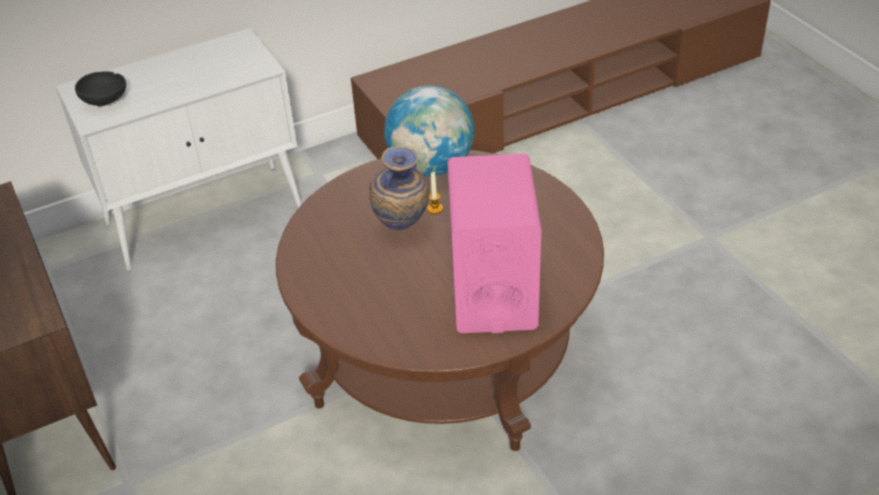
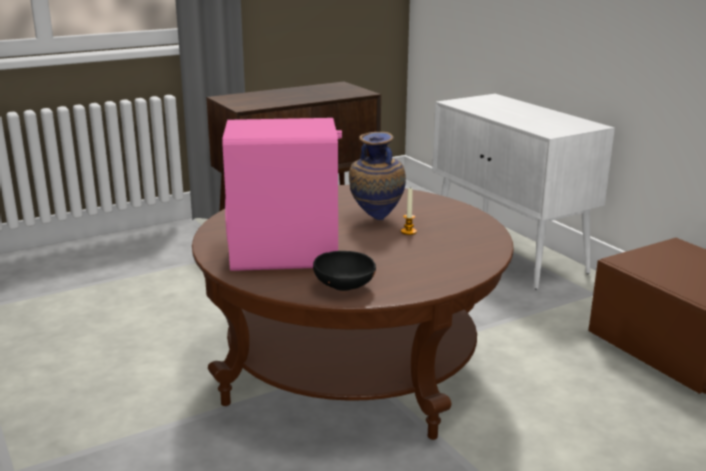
camera: 85 degrees right, 20 degrees down
(106, 101) = (479, 103): black bowl -> black bowl (344, 288)
(431, 166) = (476, 229): globe -> none

